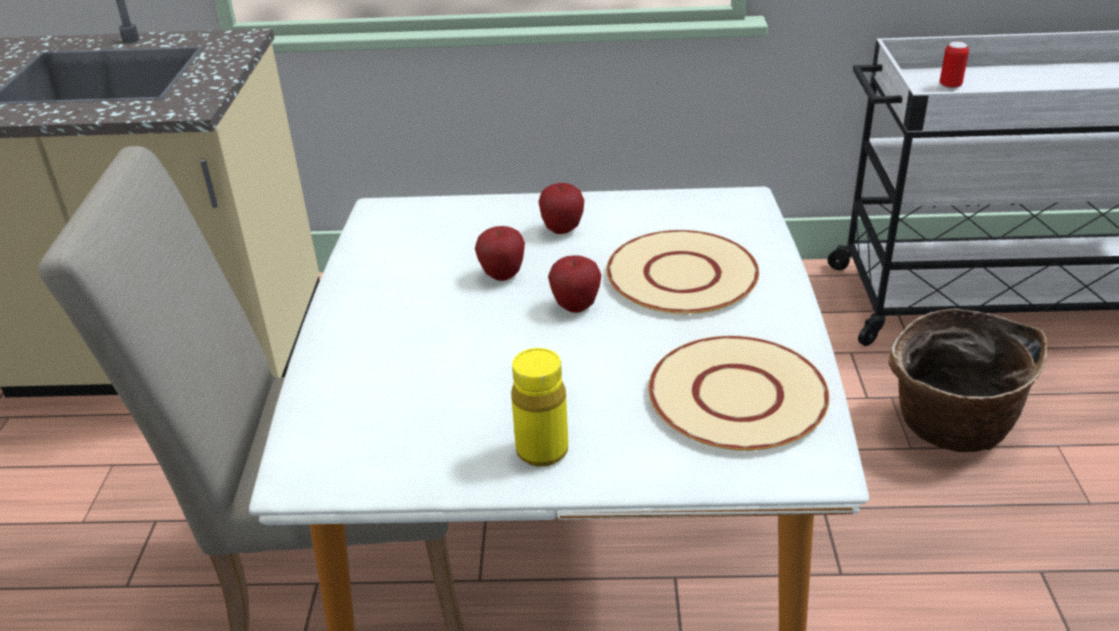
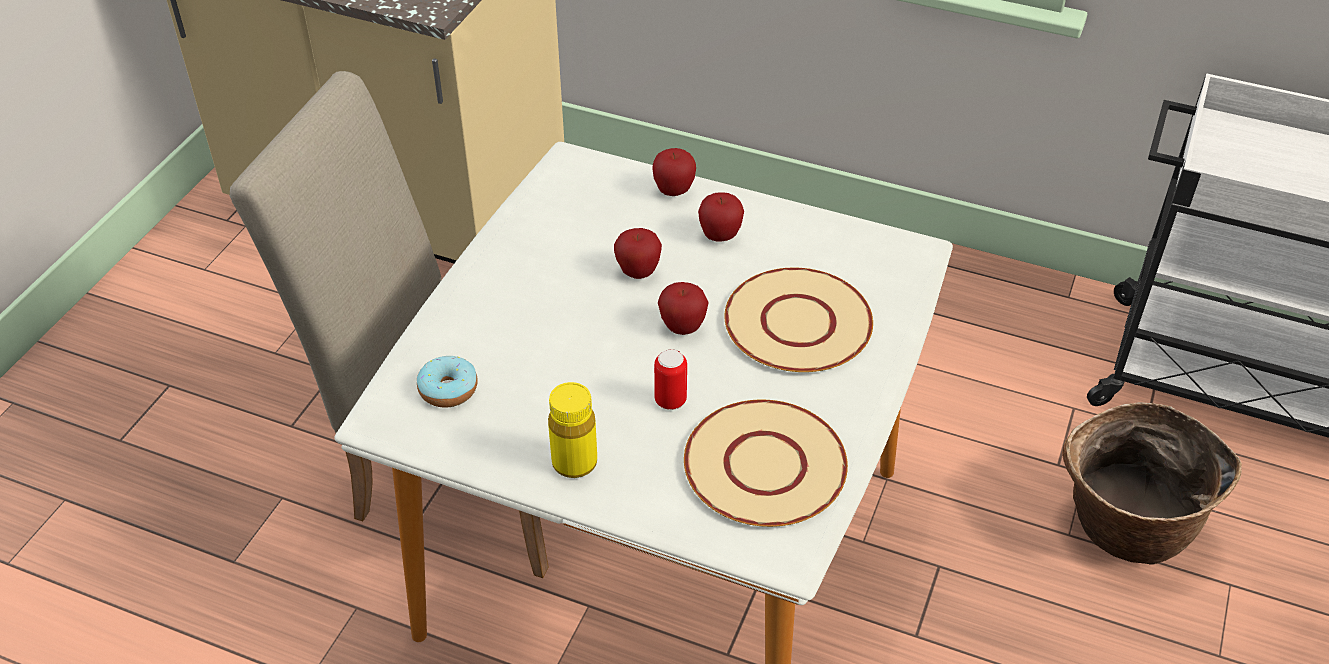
camera: 20 degrees right, 10 degrees up
(362, 424) = (448, 389): none -> donut
(495, 208) = (673, 191): none -> apple
(950, 85) = (1266, 154): can -> can (670, 400)

